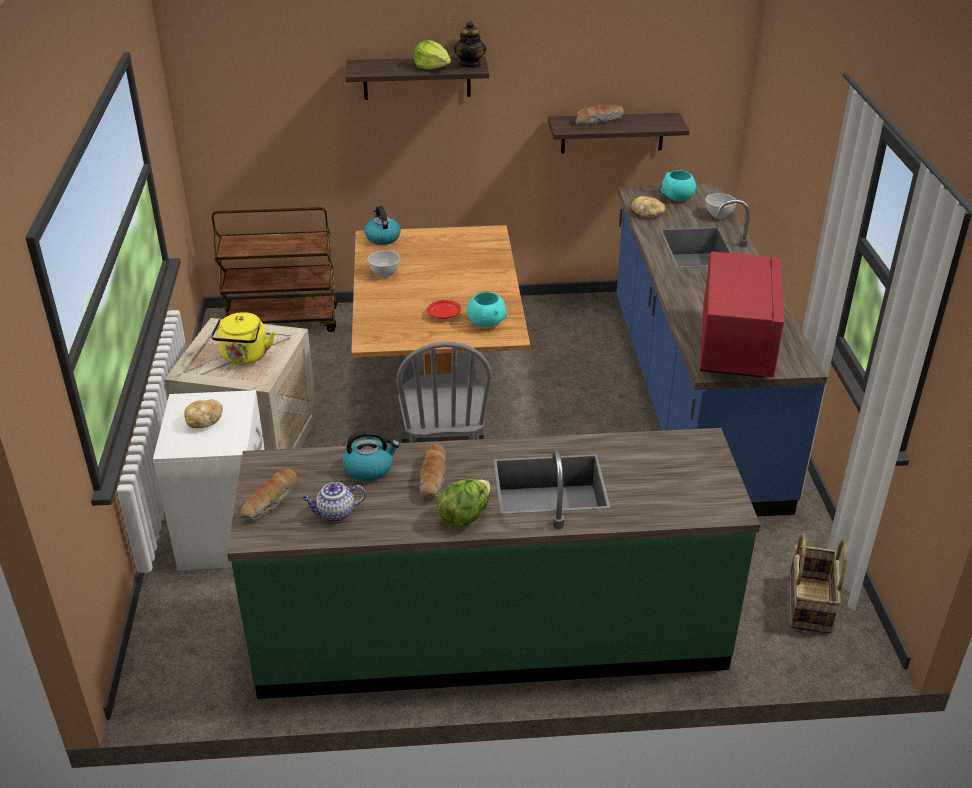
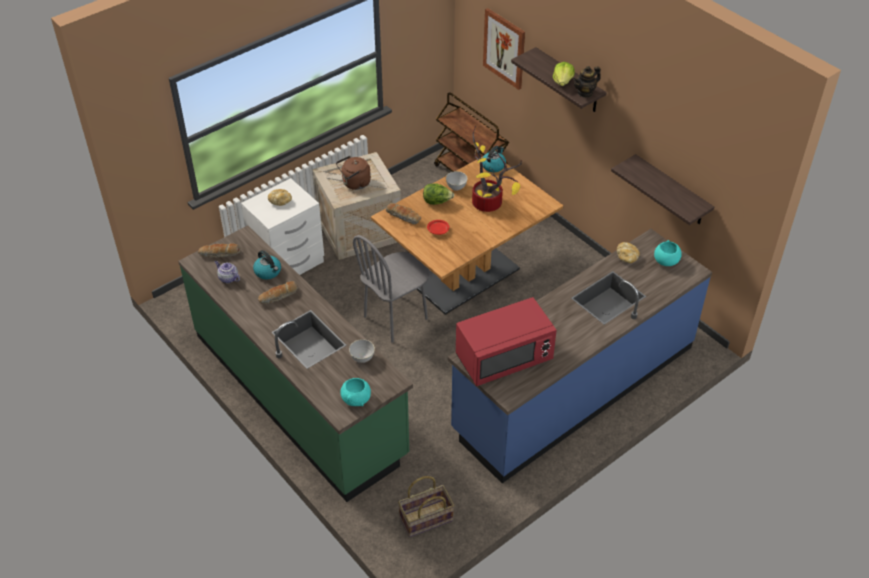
camera: 55 degrees right, 10 degrees up
(244, 357) = (354, 183): yellow kettle -> brown kettle
(285, 96) = (504, 48): none -> picture
(443, 264) = (490, 203): none -> potted plant
(465, 516) = (259, 321): lettuce -> lettuce (437, 202)
(486, 323) = (446, 250): turquoise bowl -> turquoise bowl (356, 399)
(598, 120) = (655, 177): bread -> bread (404, 216)
(719, 215) = (663, 290): grey bowl -> grey bowl (362, 358)

